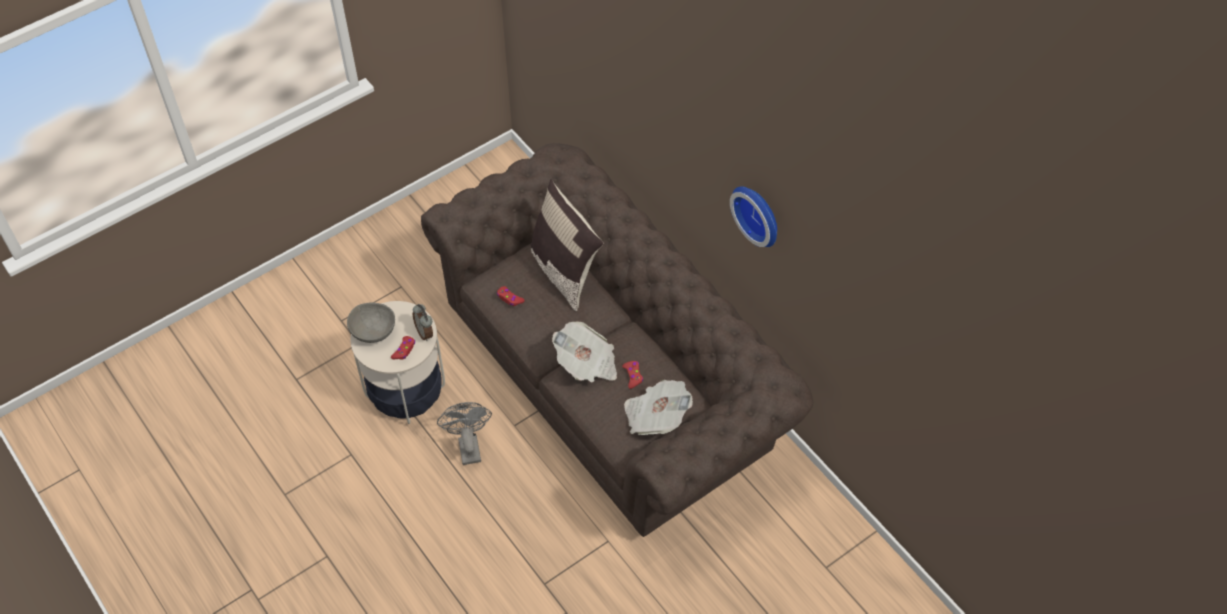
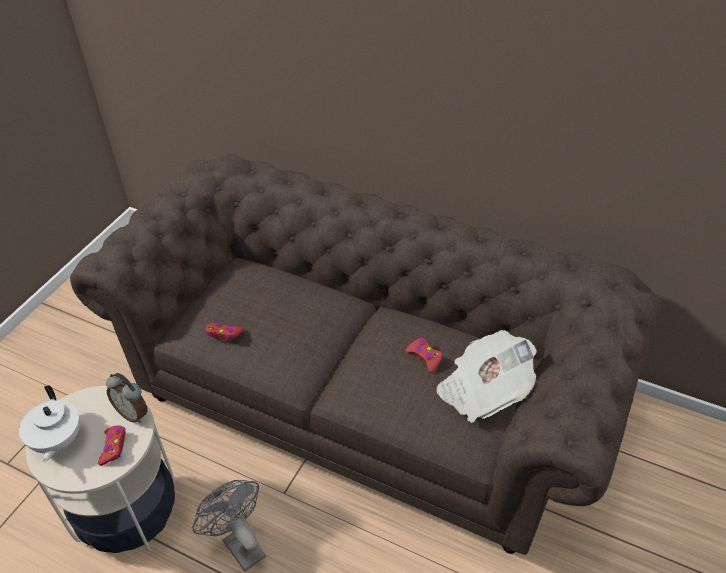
camera: 25 degrees left, 10 degrees down
(372, 331) = (57, 442): grey bowl -> white teapot
(565, 272) = (275, 283): pillow -> none
(587, 364) = (362, 366): newspaper -> none
(758, 213) = (534, 63): wall clock -> none

